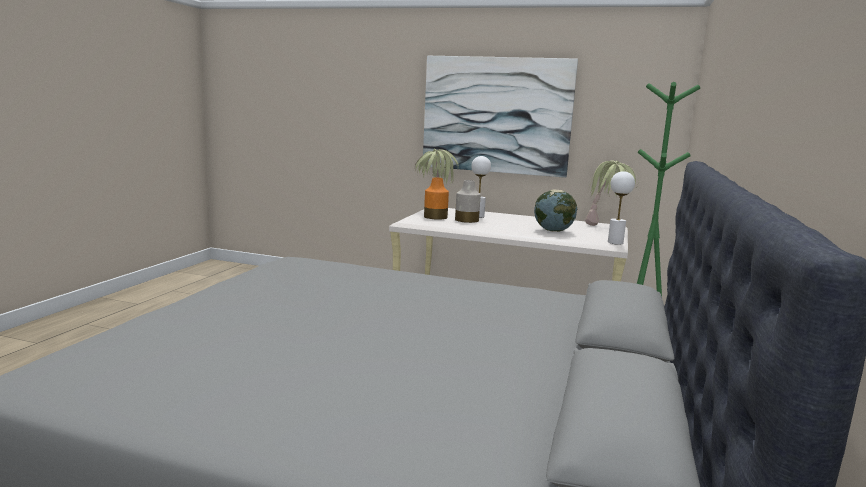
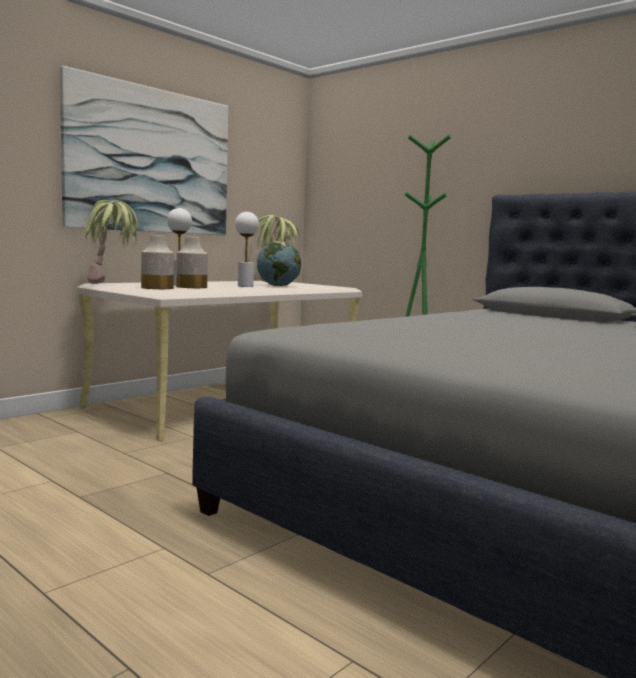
camera: 65 degrees left, 5 degrees down
(435, 217) = (157, 288): orange vase -> beige vase
(615, 242) = (339, 286): white table lamp -> white table lamp (245, 286)

